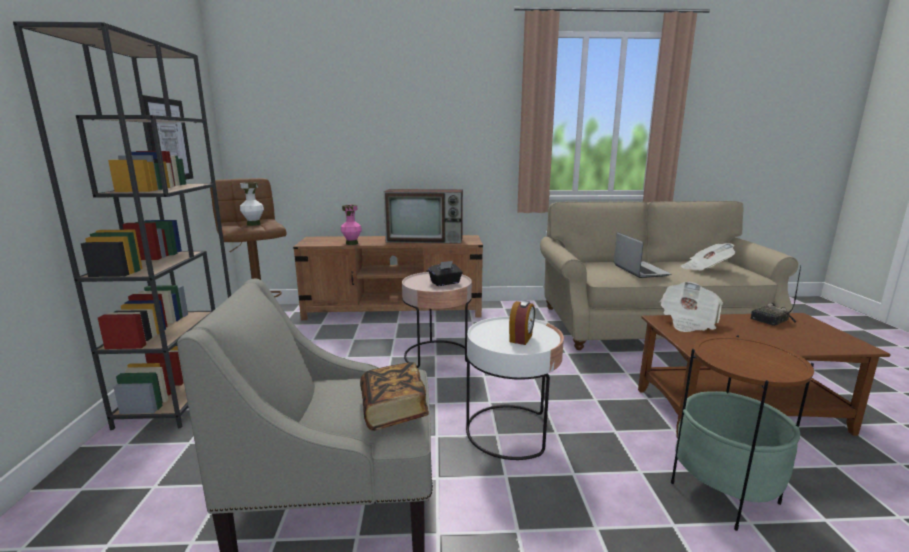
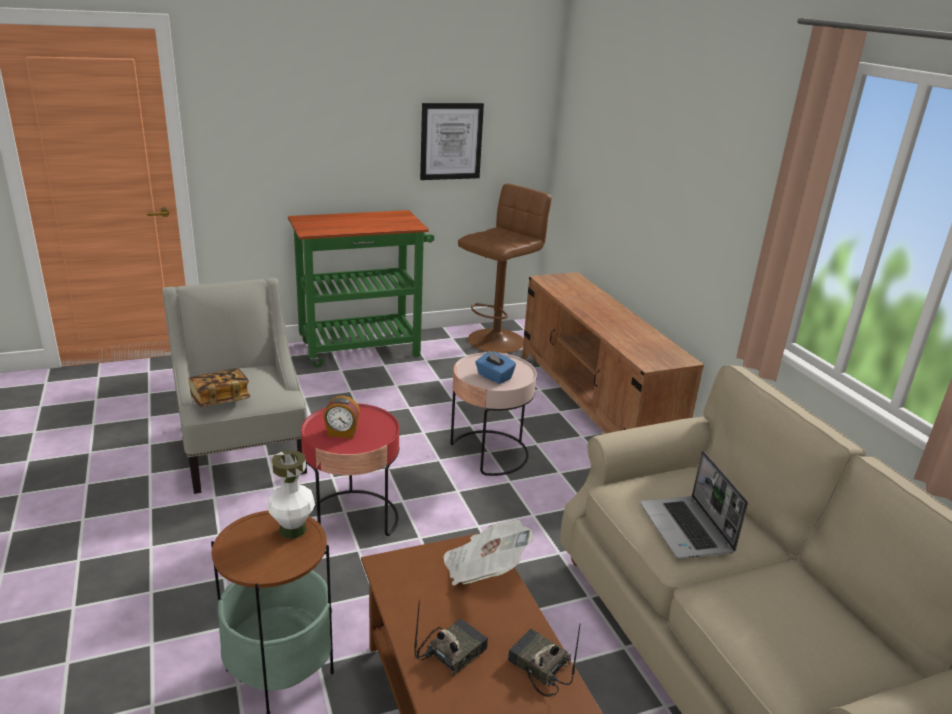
camera: 70 degrees right, 10 degrees up
(183, 389) = (362, 349): bookcase -> green cart
(253, 224) = (500, 239): white vase -> white vase (292, 530)
(351, 243) = (566, 298): pink vase -> none
(426, 240) = (629, 334): television -> none
(445, 283) = (494, 377): black tissue box -> blue tissue box
(510, 431) = (352, 519): white side table -> red side table
(639, 270) = (687, 529): laptop -> laptop turned 105 degrees clockwise
(705, 269) = (775, 616): newspaper -> none
(778, 339) = (451, 651): none -> radio

